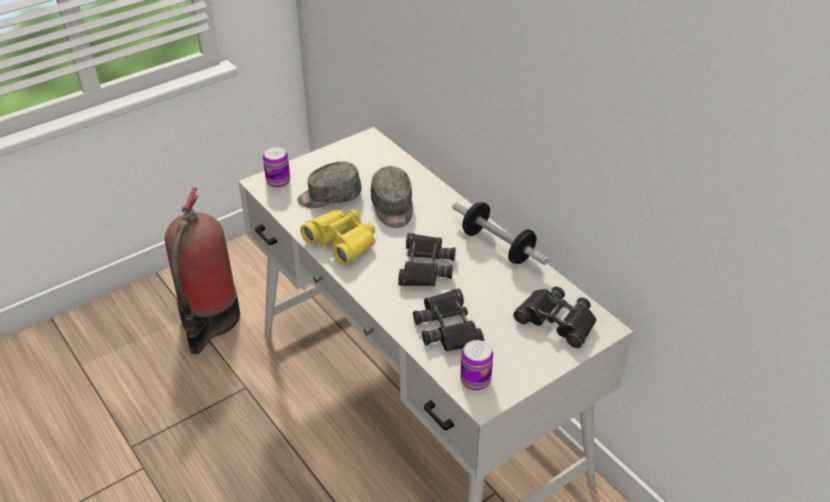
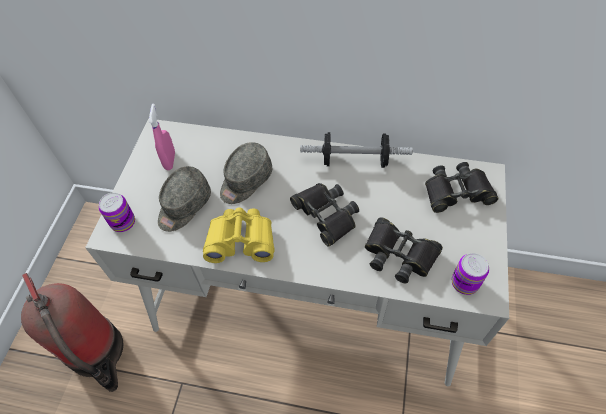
camera: 40 degrees left, 15 degrees up
(355, 162) = (170, 160): none -> pink spray bottle
(392, 207) = (245, 181): grey cap -> grey cap turned 90 degrees clockwise

